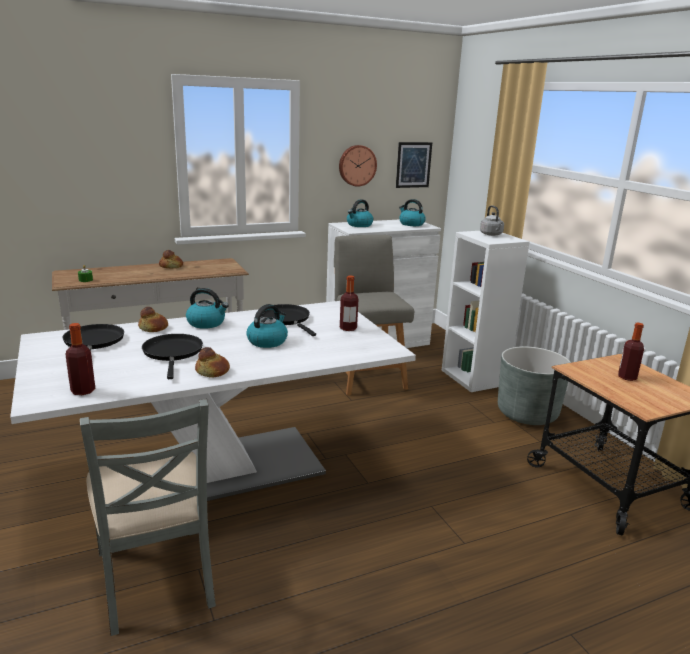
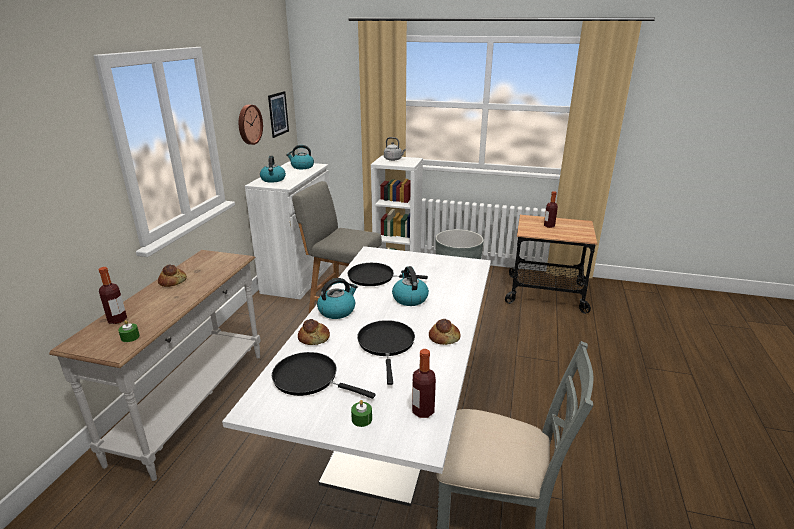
camera: 50 degrees left, 5 degrees up
(54, 372) = (362, 419): none -> green candle
(173, 353) = (386, 344): black frying pan -> black frying pan turned 60 degrees clockwise
(348, 328) = (422, 263): bottle -> bottle (117, 320)

